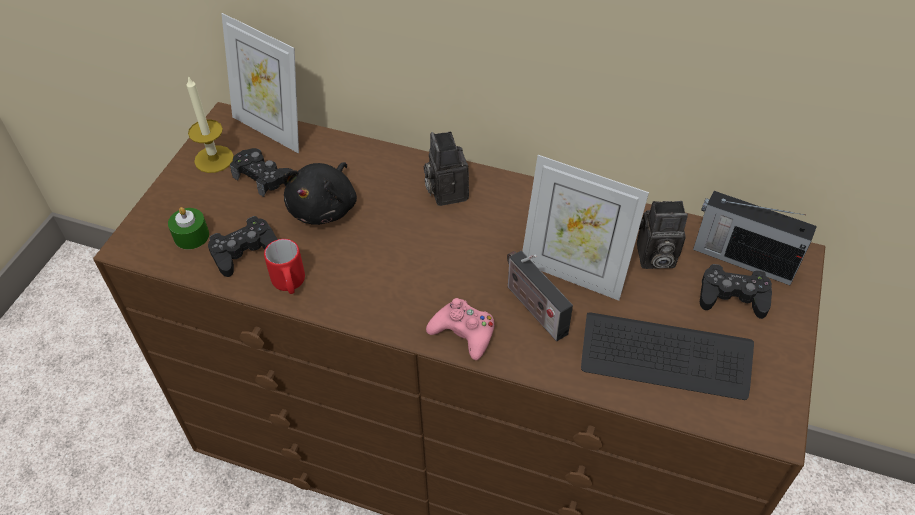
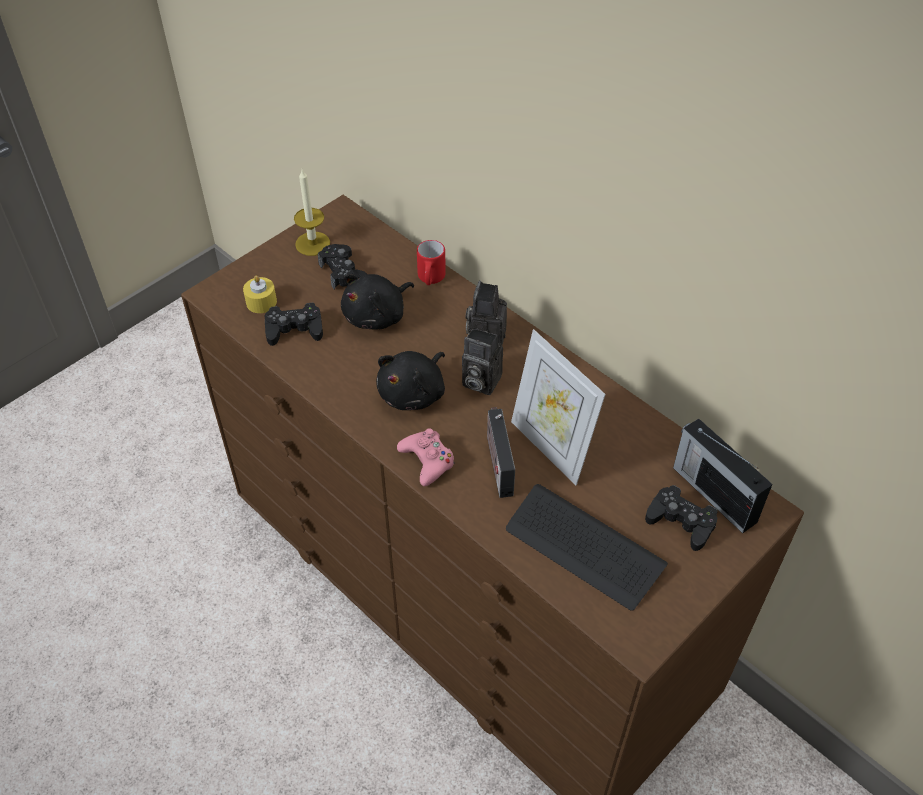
camera: 25 degrees right, 0 degrees up
(191, 236) = (261, 302): green candle -> yellow candle
(271, 129) = (372, 233): picture frame -> none
(289, 284) = (314, 369): red mug -> red mug (430, 279)
(408, 270) = (414, 393): none -> black plush toy
(653, 258) = (631, 461): camera -> camera (479, 381)

